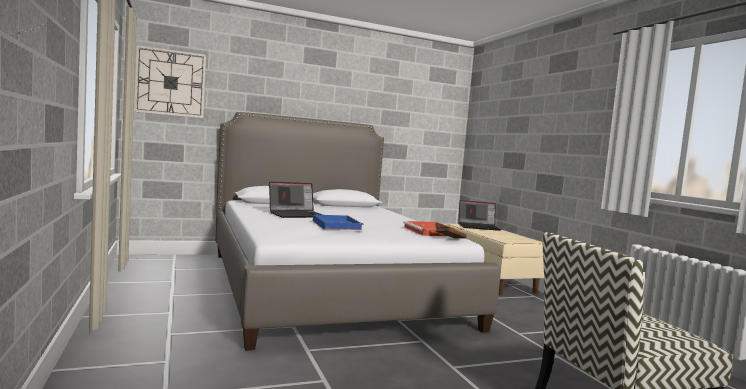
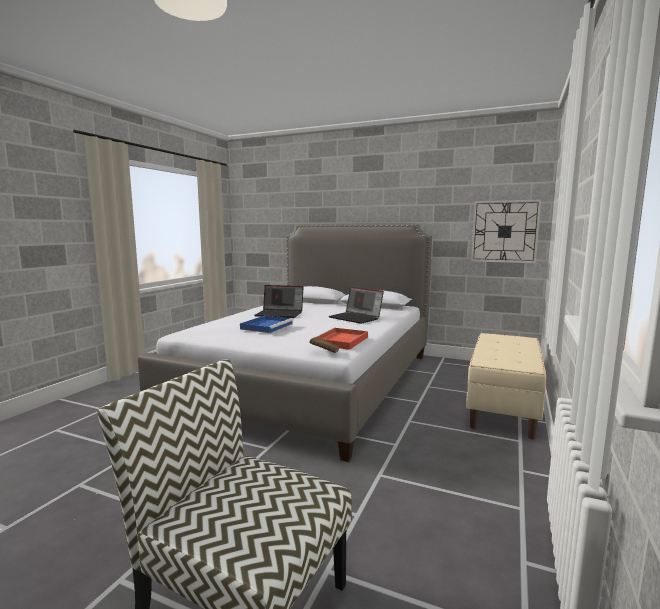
camera: 45 degrees right, 5 degrees up
(170, 83) = (257, 207): wall clock -> wall clock (504, 231)
(479, 227) = (511, 340): laptop -> laptop (356, 318)

